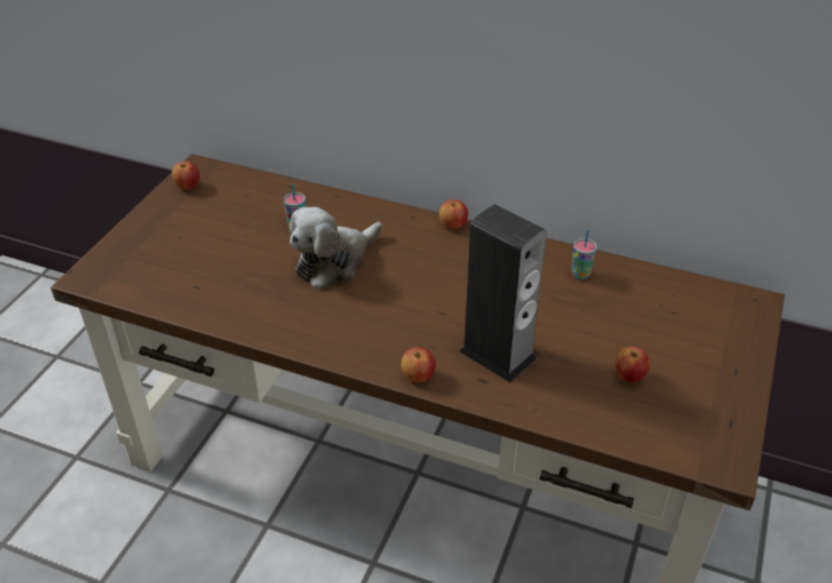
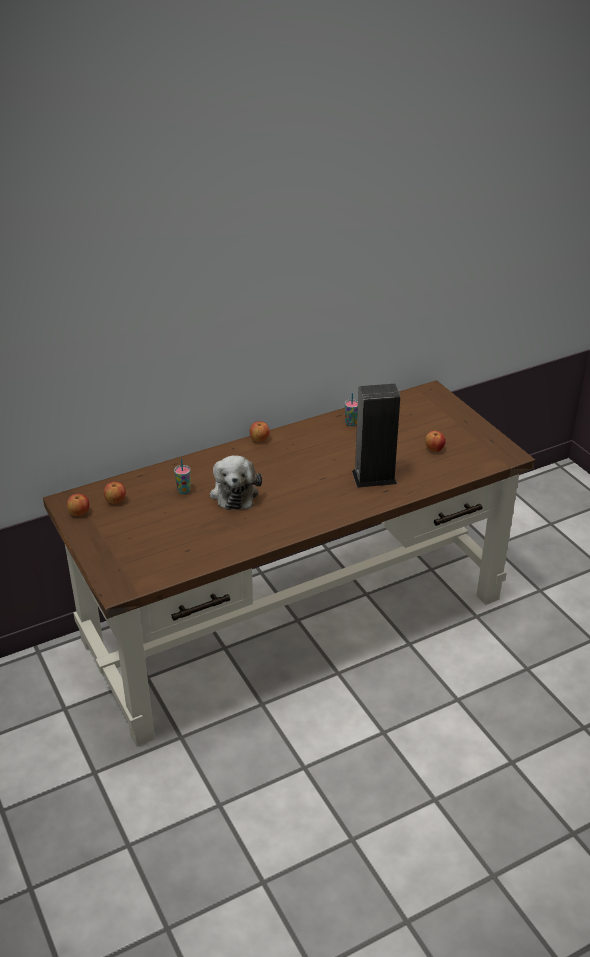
camera: 50 degrees left, 5 degrees down
(418, 376) = (359, 508): apple -> apple (115, 501)

